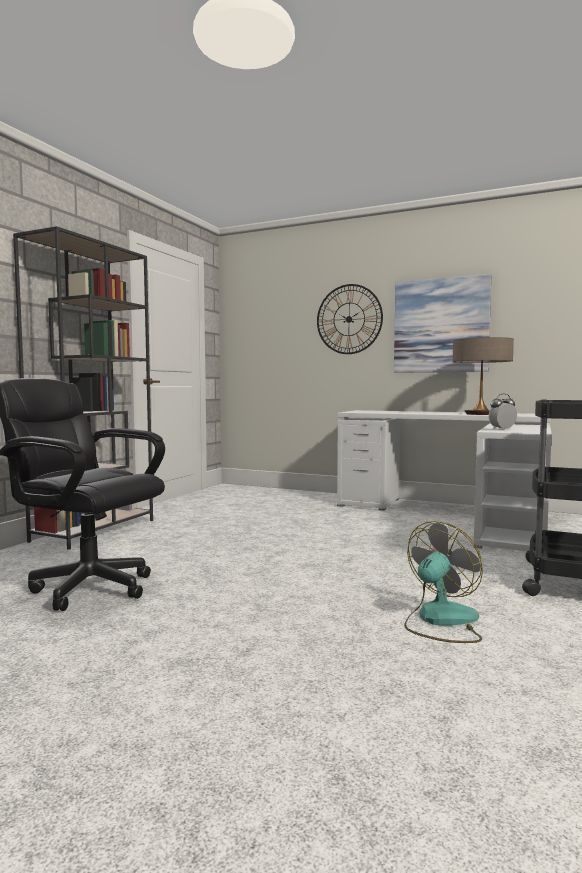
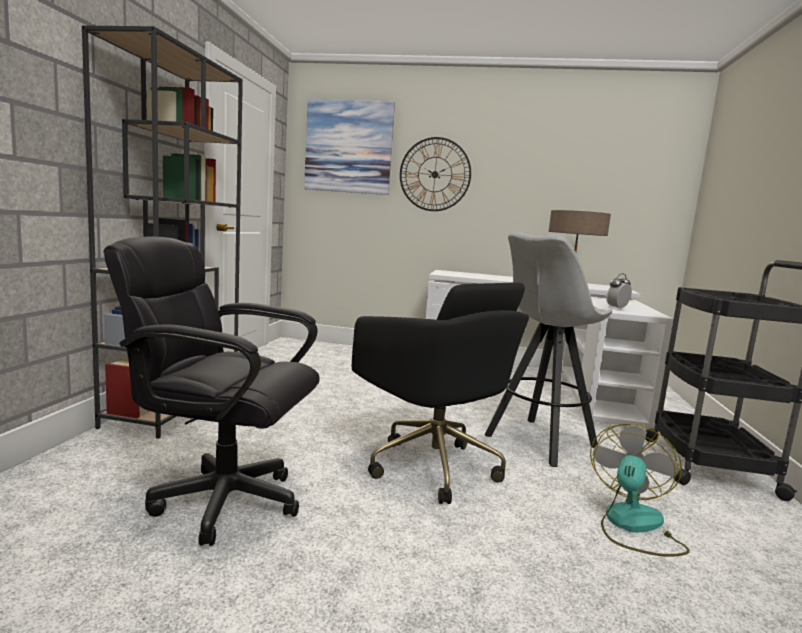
camera: 15 degrees left, 5 degrees up
(279, 573) = (429, 466): none -> black office chair
(405, 560) = (538, 441): none -> grey stool
(441, 325) = (529, 191): picture -> picture (348, 147)

